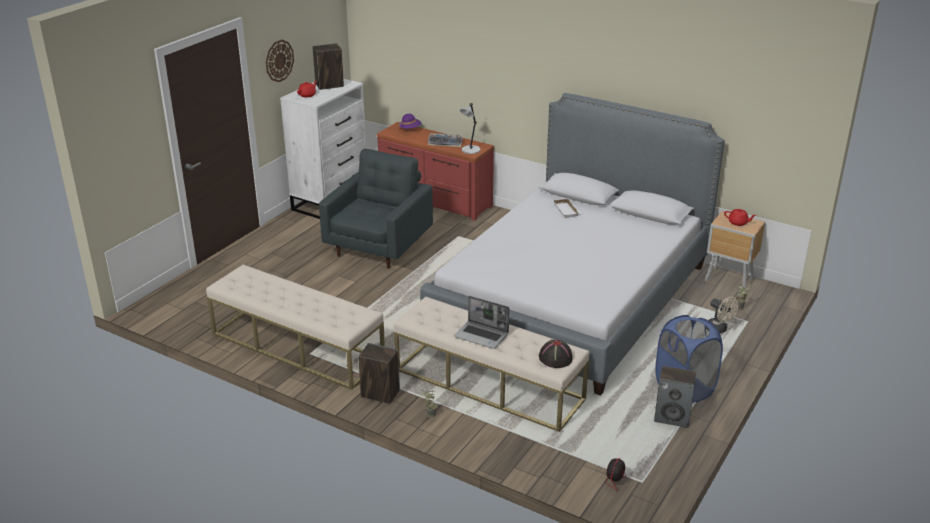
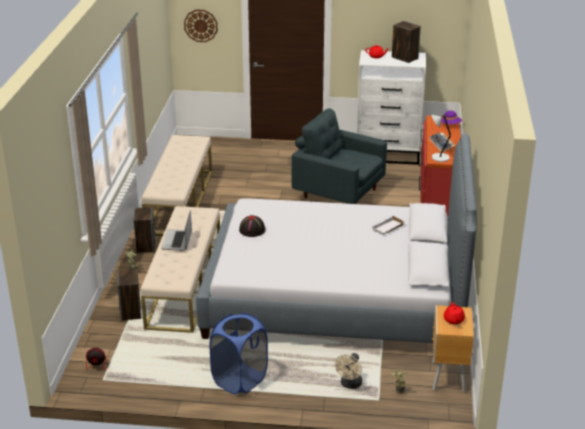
camera: 65 degrees right, 0 degrees up
(279, 60) = (369, 21): wall clock -> wall clock (200, 25)
(380, 246) = (338, 193): grey armchair -> grey armchair turned 150 degrees counterclockwise
(555, 358) = (166, 277): black hat -> black hat (252, 230)
(672, 417) = (194, 380): speaker -> speaker (131, 312)

